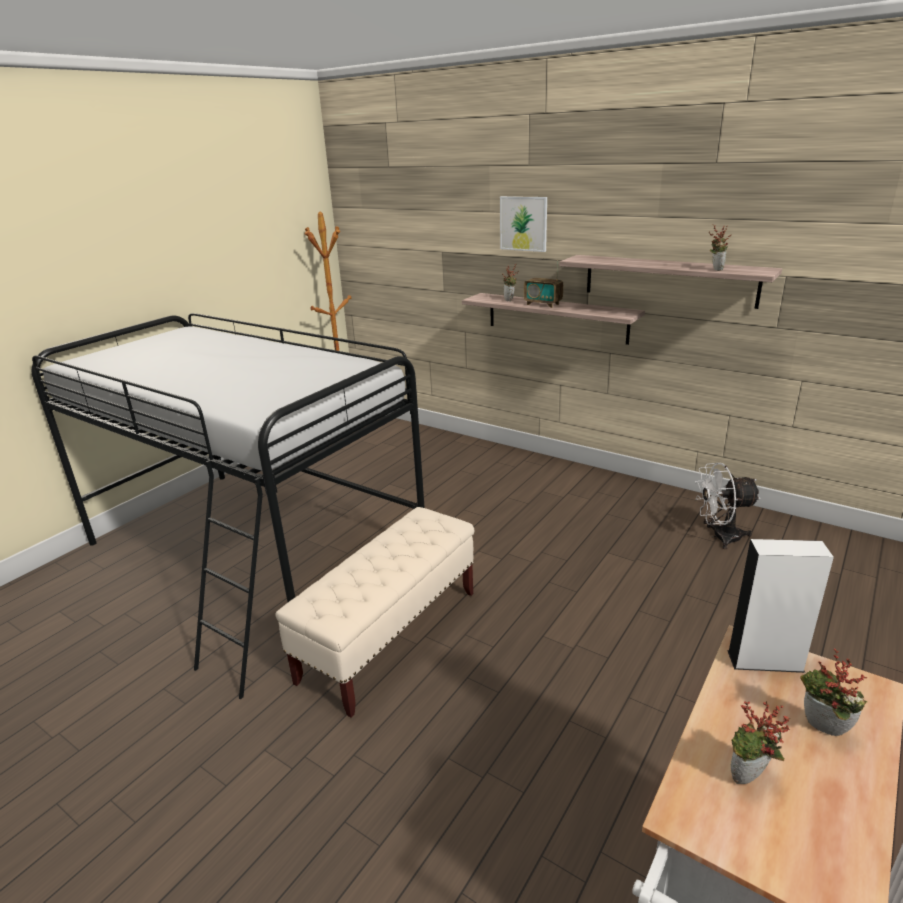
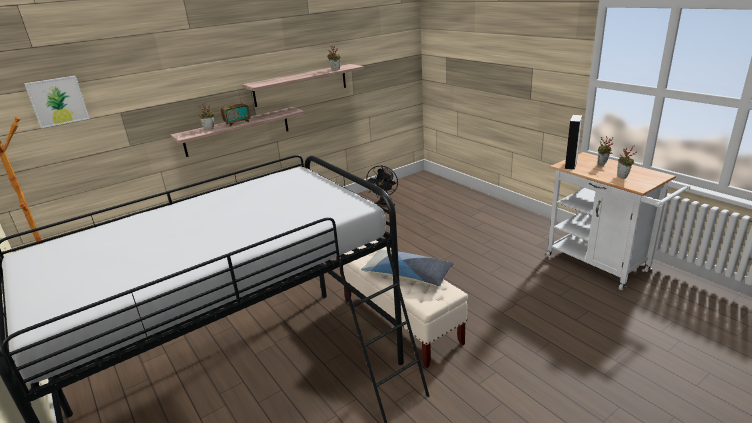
camera: 70 degrees left, 0 degrees up
(371, 572) = (407, 275): none -> pillow
(523, 223) = (196, 71): picture -> picture (58, 101)
(719, 537) = (384, 204): white fan -> black fan

